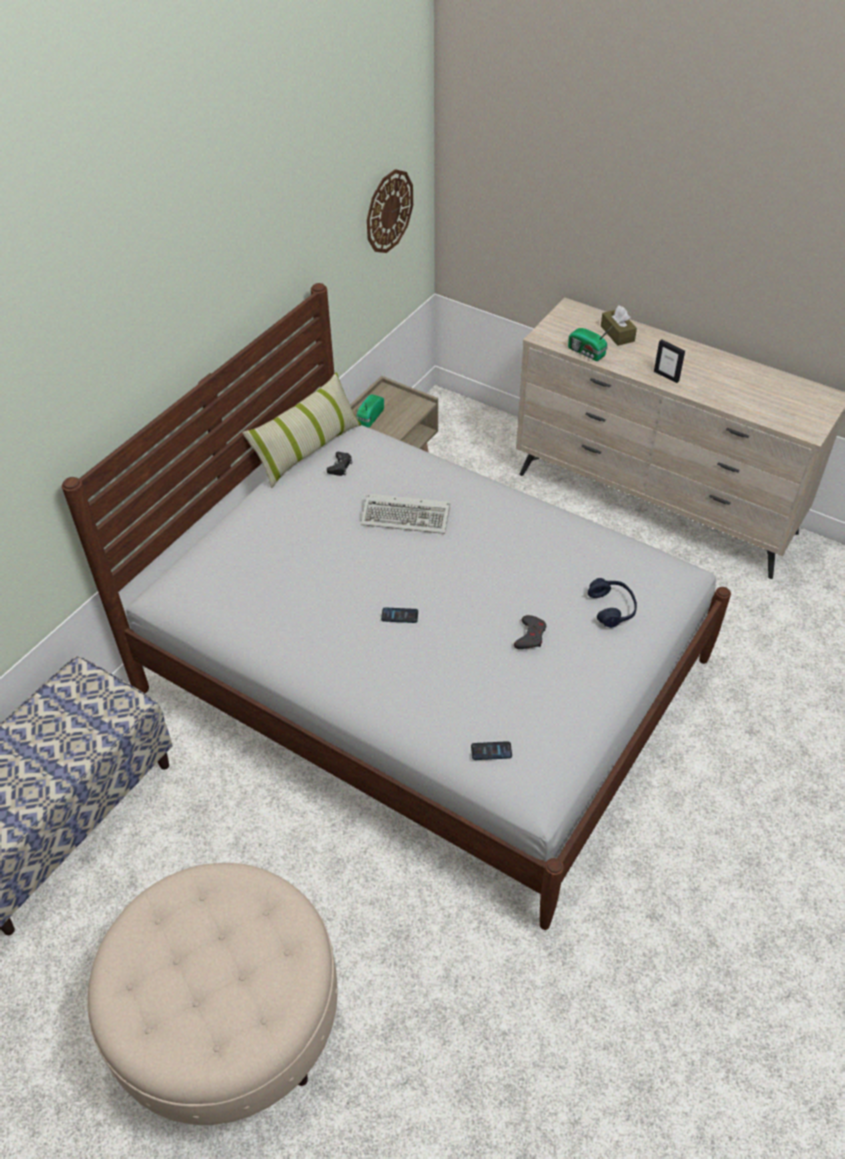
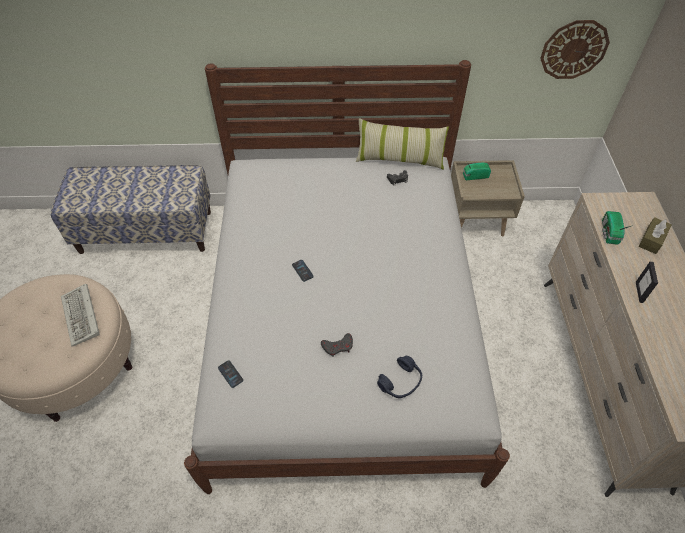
camera: 55 degrees right, 5 degrees up
(408, 516) = (386, 231): keyboard -> keyboard (82, 317)

